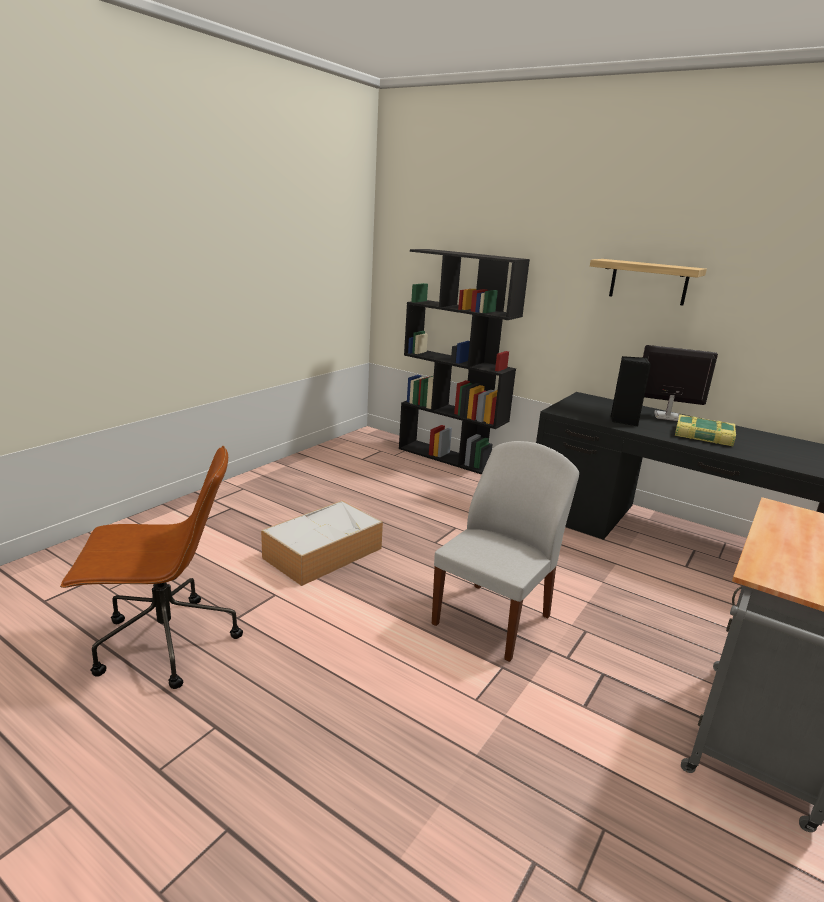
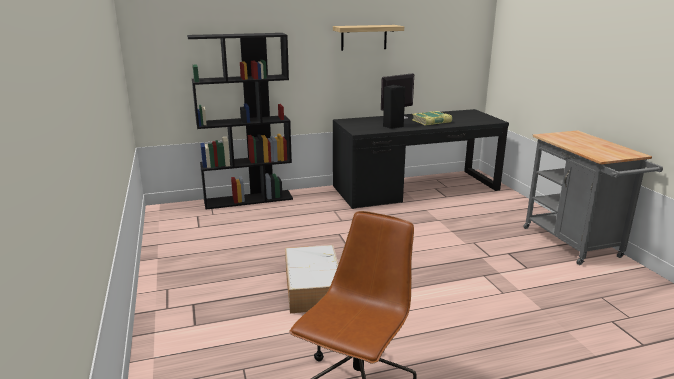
camera: 50 degrees left, 0 degrees up
(494, 619) = (442, 260): white chair -> none

